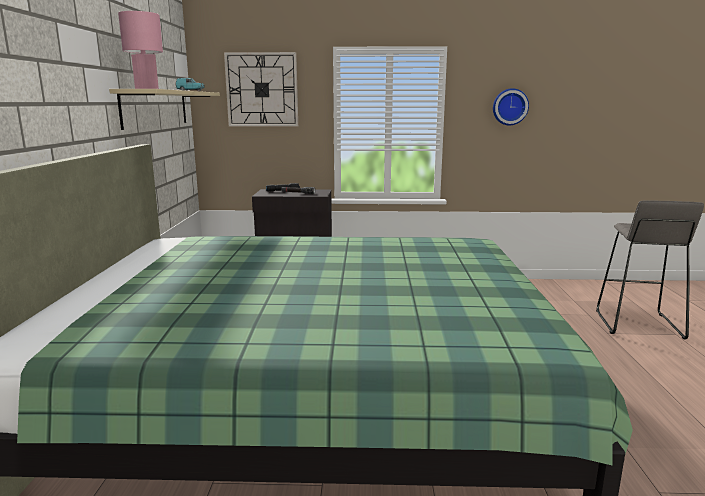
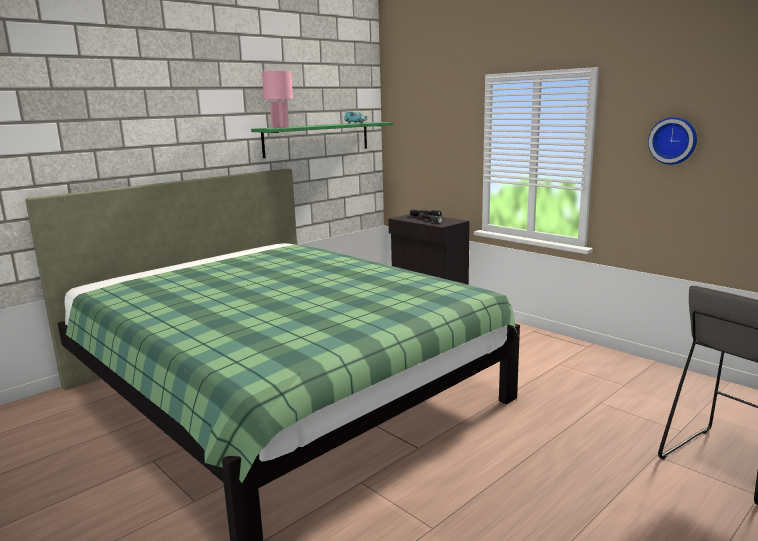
camera: 45 degrees right, 0 degrees up
(156, 108) = (317, 139): beige shelf -> green shelf
(262, 90) = (429, 118): wall clock -> none

